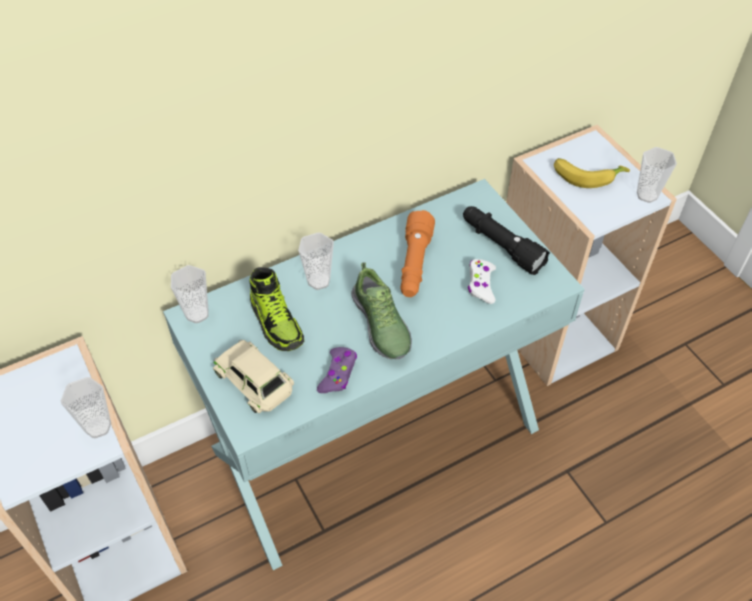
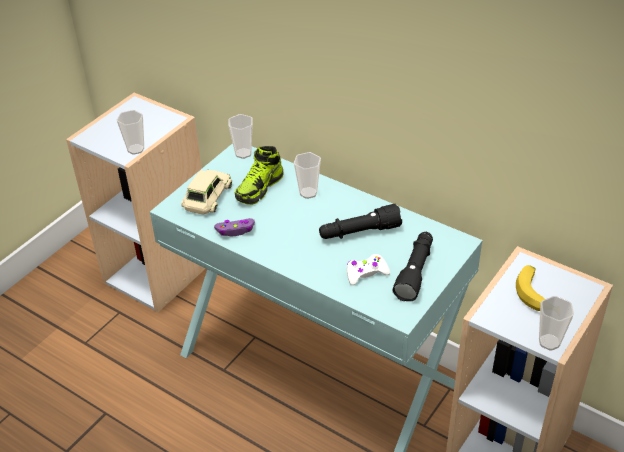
camera: 65 degrees right, 10 degrees down
(381, 325) = (290, 235): shoe -> none
(414, 264) = (359, 232): orange flashlight -> black flashlight

